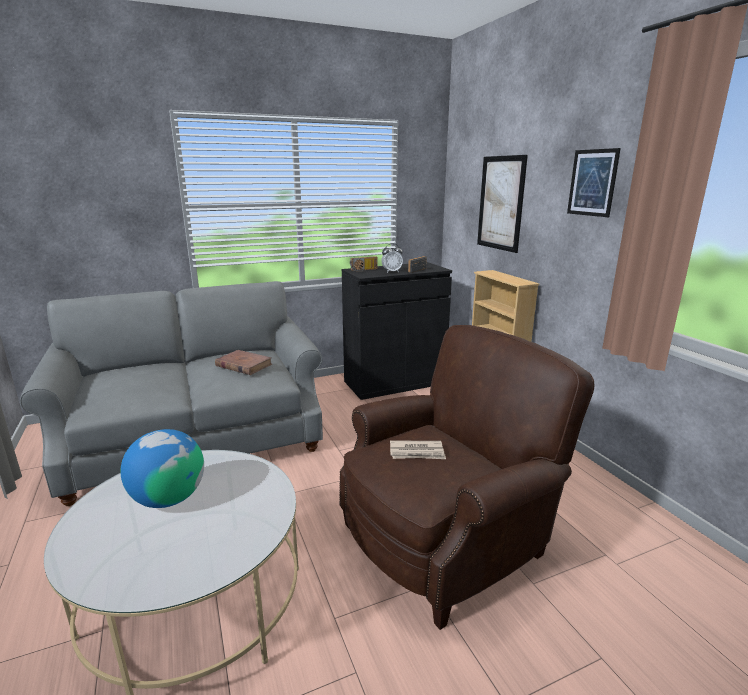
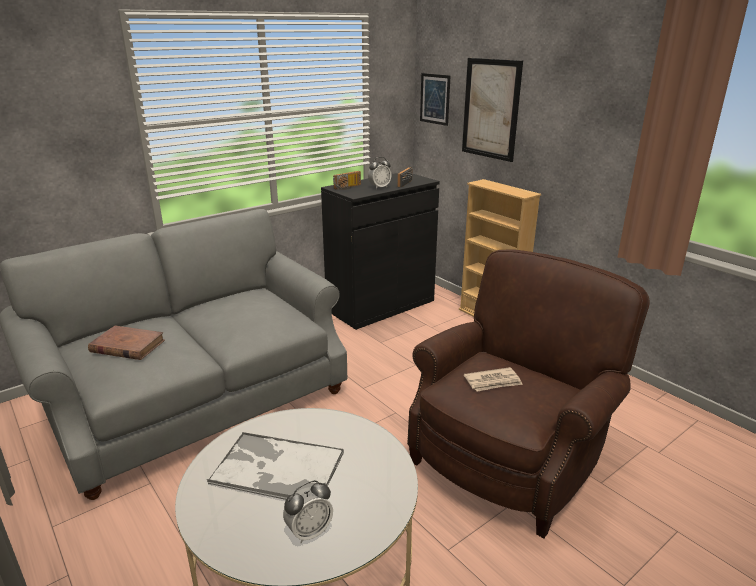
camera: 15 degrees left, 5 degrees up
(151, 562) = (309, 532): none -> alarm clock
(169, 498) = (276, 468): globe -> tray
(243, 365) = (254, 311): brown book -> brown book (127, 346)
(592, 183) = (599, 95): picture -> picture (435, 99)

